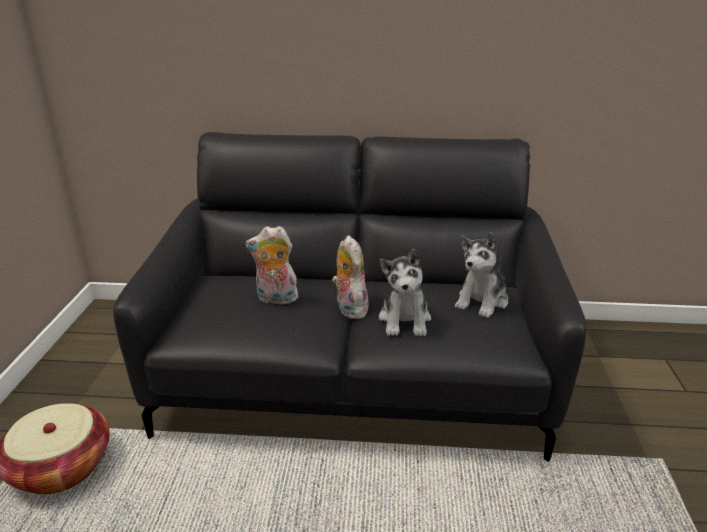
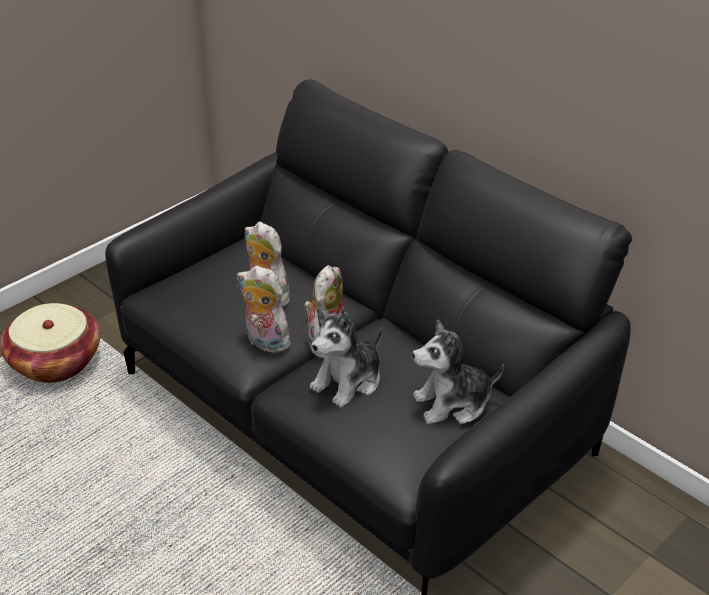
camera: 40 degrees right, 10 degrees up
(311, 326) = (264, 342): none -> plush toy

